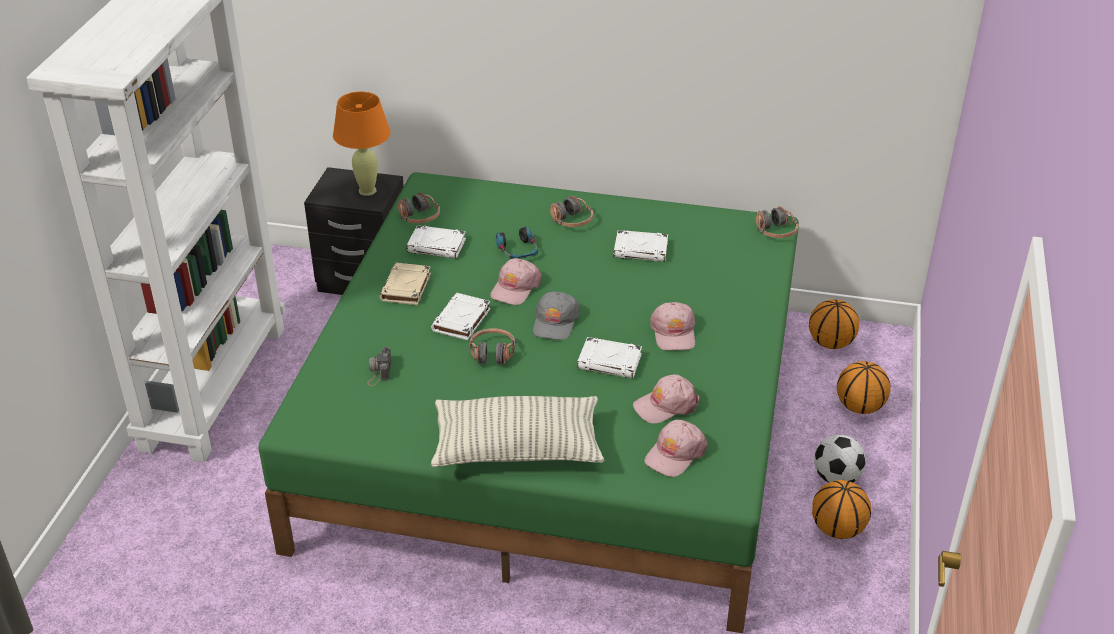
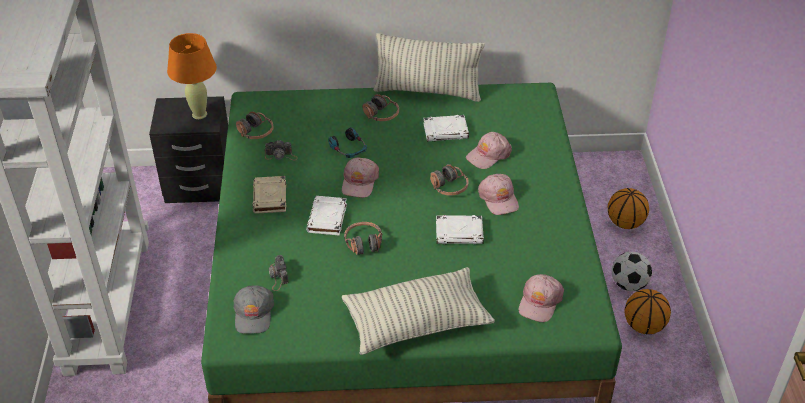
camera: 15 degrees left, 5 degrees up
(437, 246) = (281, 155): white book -> camera
(555, 322) = (403, 206): grey cap -> grey cap (253, 313)
(637, 204) = (427, 91): none -> pillow
(666, 405) = (517, 262): pink cap -> pink cap (488, 155)
(775, 232) = (542, 98): headphones -> headphones (449, 187)
(831, 343) = (586, 174): basketball -> none

